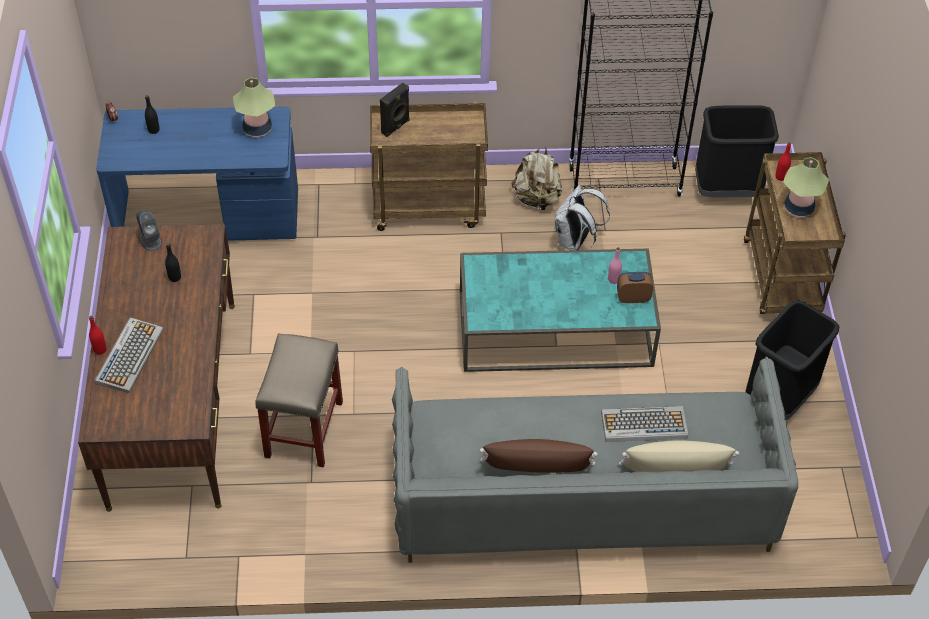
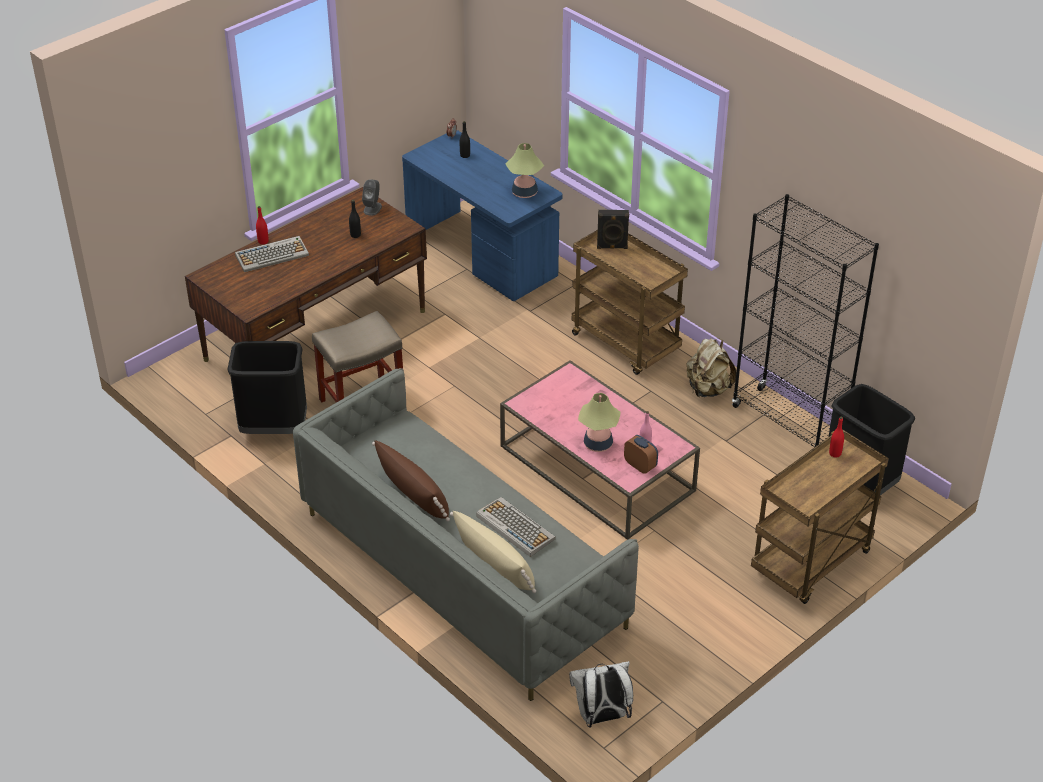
camera: 50 degrees right, 10 degrees down
(555, 330) = (596, 469): turquoise coffee table -> pink coffee table
(575, 242) = (693, 432): white backpack -> white backpack (601, 717)
(779, 398) = (686, 627): black trash can -> black trash can (273, 429)
(798, 208) = (815, 480): table lamp -> table lamp (598, 444)

